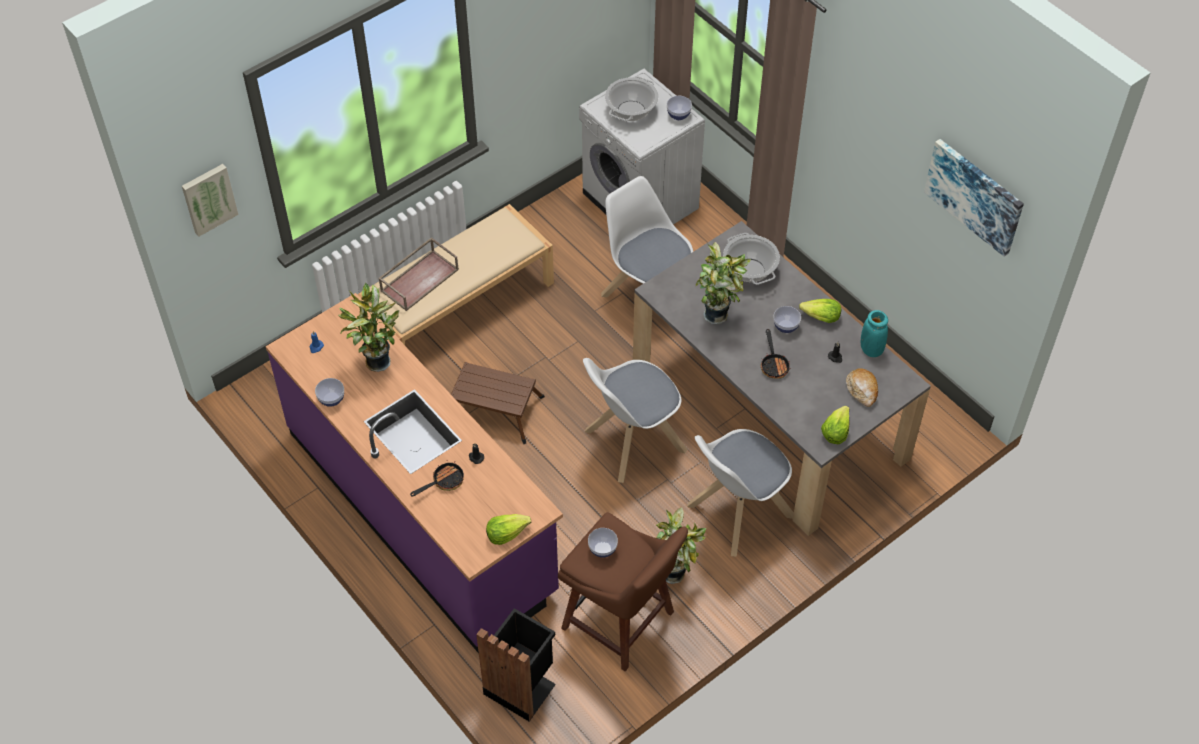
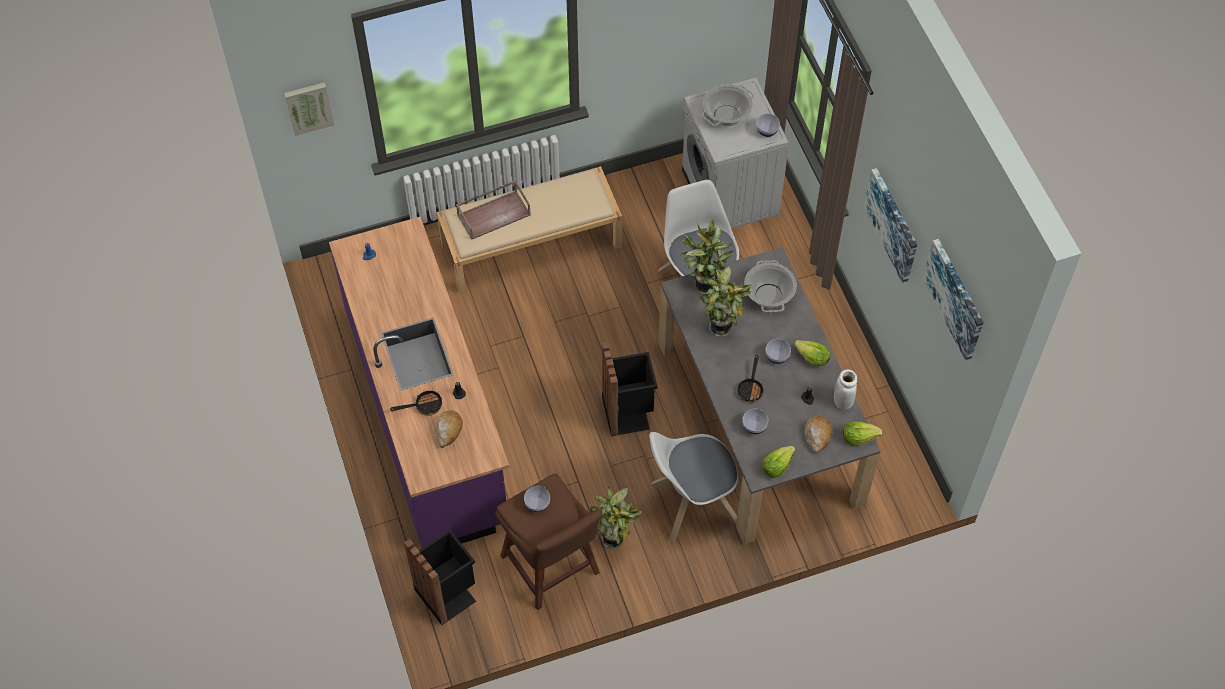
camera: 20 degrees right, 5 degrees up
(331, 399) = (363, 305): bowl -> bowl (754, 427)
(375, 361) = (412, 282): potted plant -> potted plant (703, 284)
(481, 499) = (448, 431): none -> bread
(495, 409) = (524, 346): brown step ladder -> none
(506, 533) = (456, 466): lettuce -> lettuce (859, 437)
(632, 442) = (628, 412): chair -> black trash can
(865, 153) = (893, 224): none -> picture
(871, 349) = (843, 401): turquoise vase -> white vase

